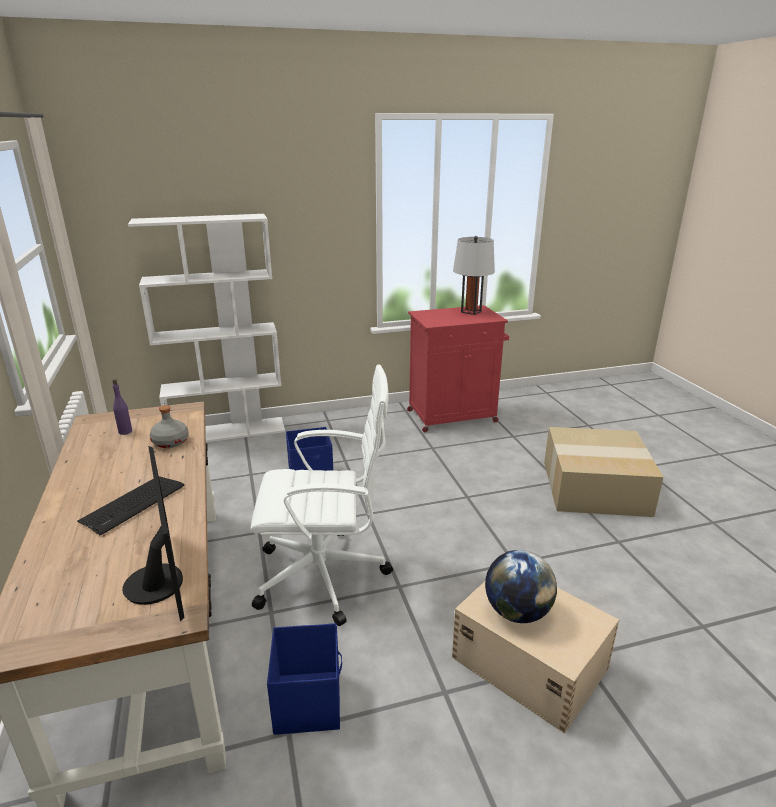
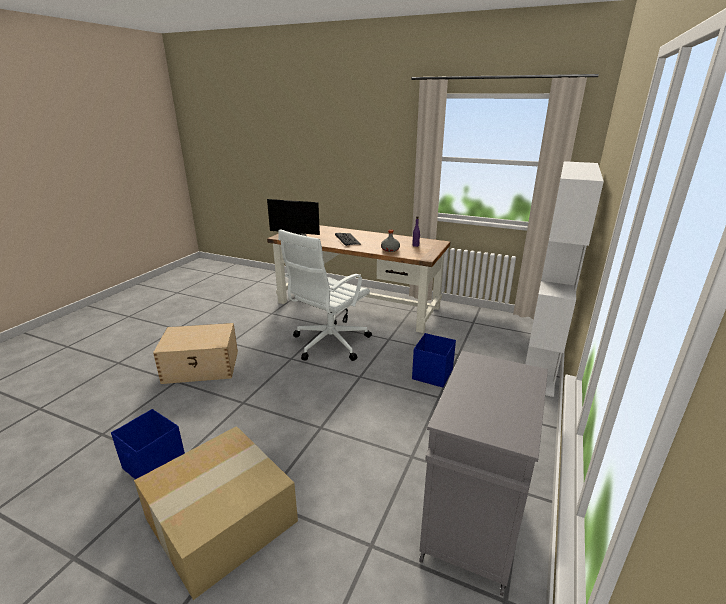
camera: 130 degrees right, 0 degrees up
(308, 701) = (275, 319): blue storage box -> blue storage box (155, 466)
(453, 416) = (472, 527): red cabinet -> grey cabinet
(471, 312) = (502, 417): grey table lamp -> none
(517, 612) = (205, 333): globe -> none

